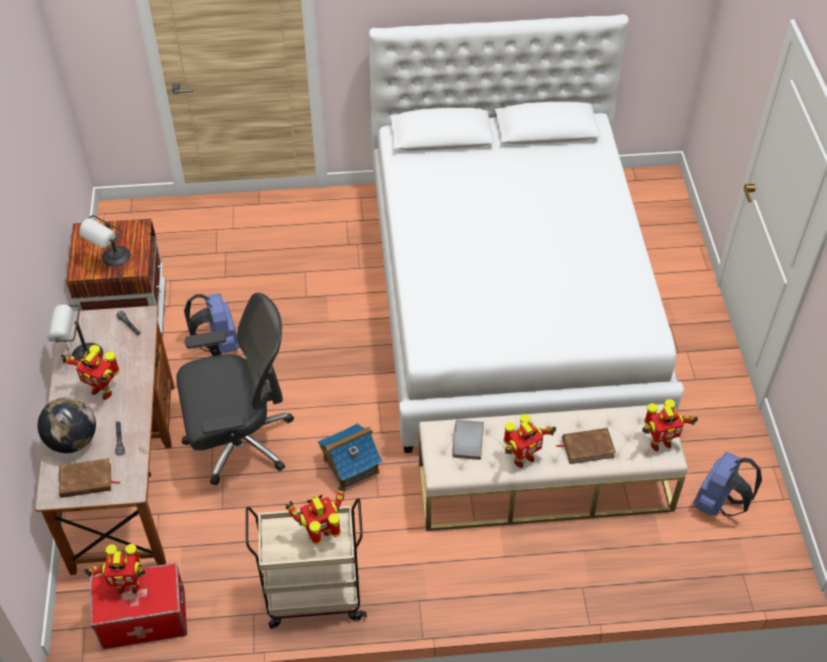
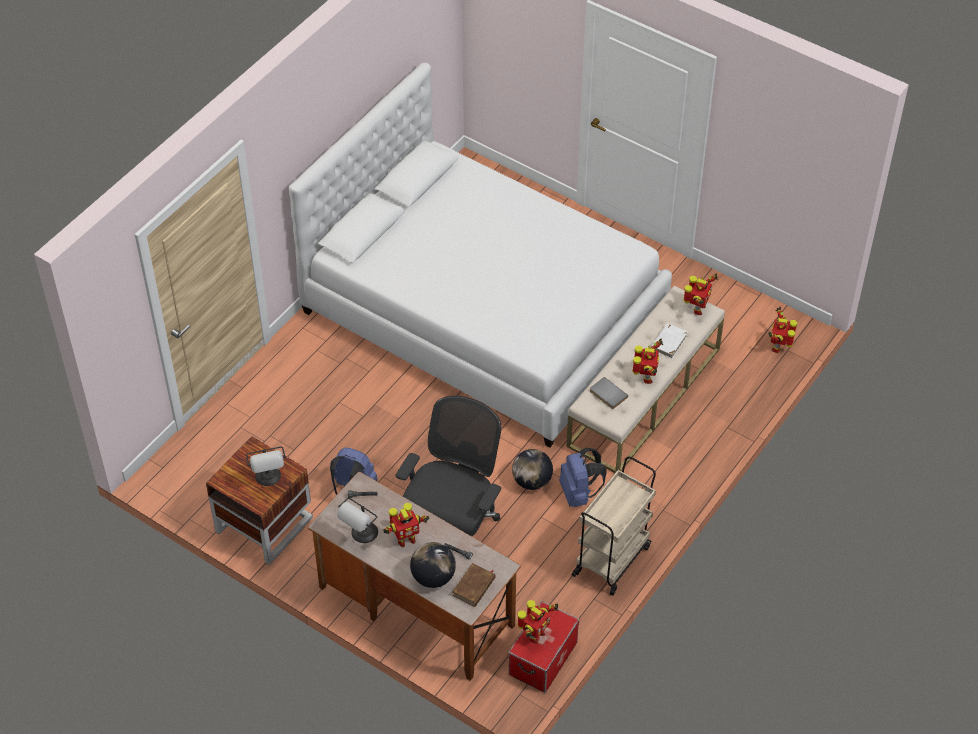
camera: 50 degrees left, 0 degrees up
(321, 535) = (622, 498): toy robot -> toy robot (778, 347)
(350, 466) = (532, 481): toy house -> globe
(587, 447) = (668, 343): brown book -> white book
(718, 503) = (734, 325): blue backpack -> blue backpack (579, 493)

